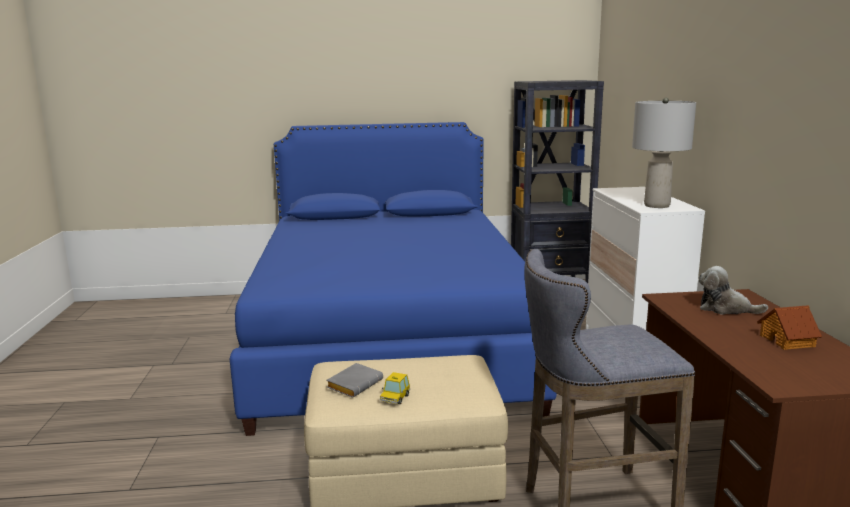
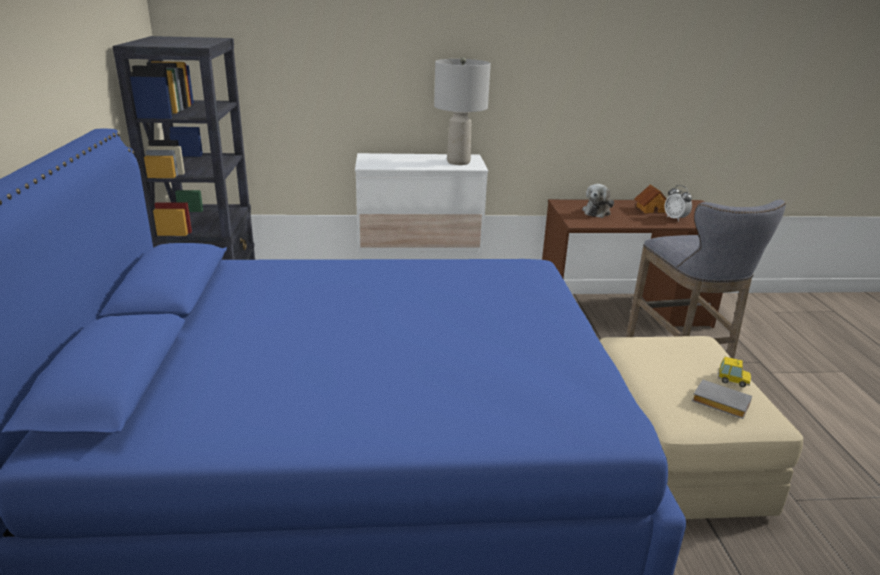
camera: 90 degrees left, 10 degrees up
(757, 352) = (675, 218): none -> alarm clock

